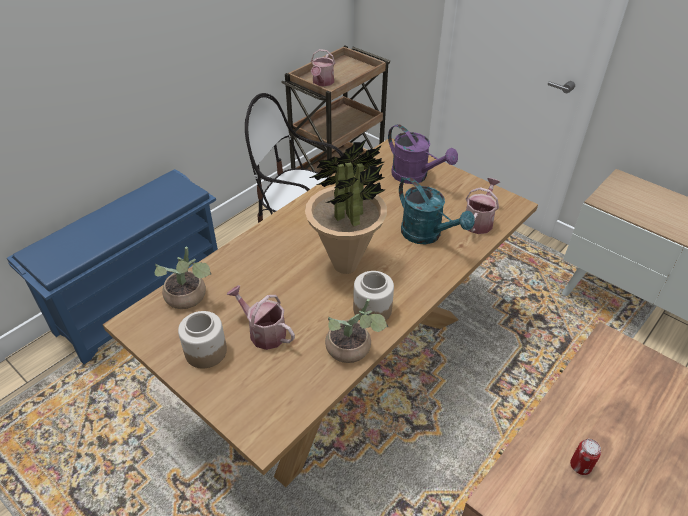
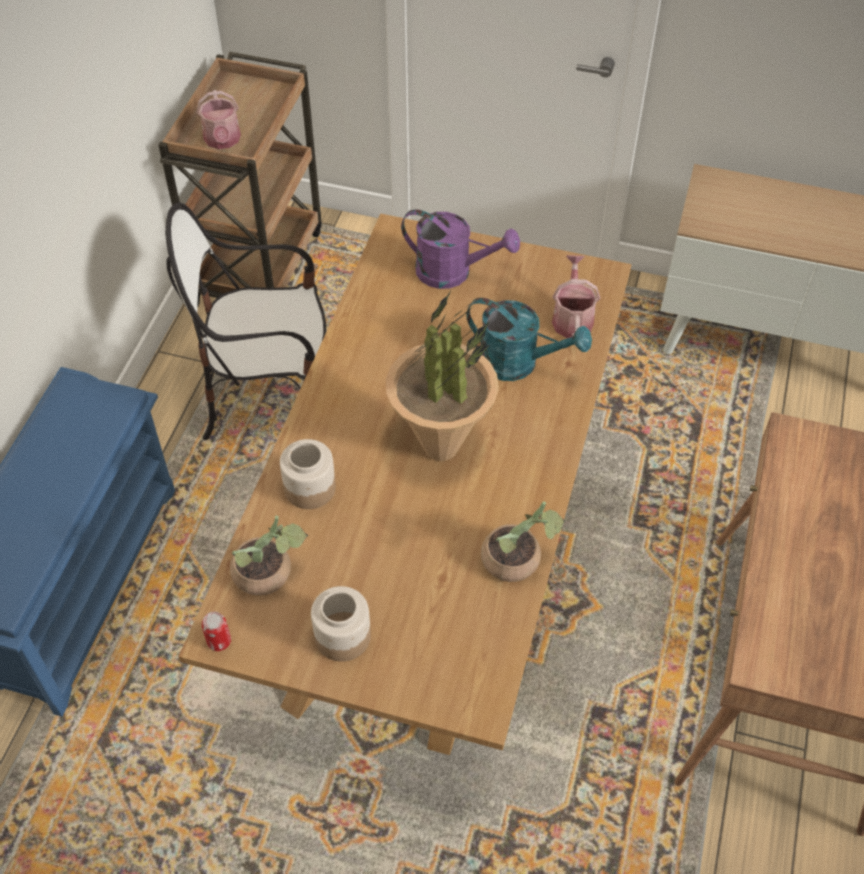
camera: 25 degrees left, 10 degrees up
(263, 332) = (397, 581): watering can -> none
(372, 309) = (509, 497): jar -> jar (309, 488)
(580, 466) = (821, 595): can -> can (219, 641)

